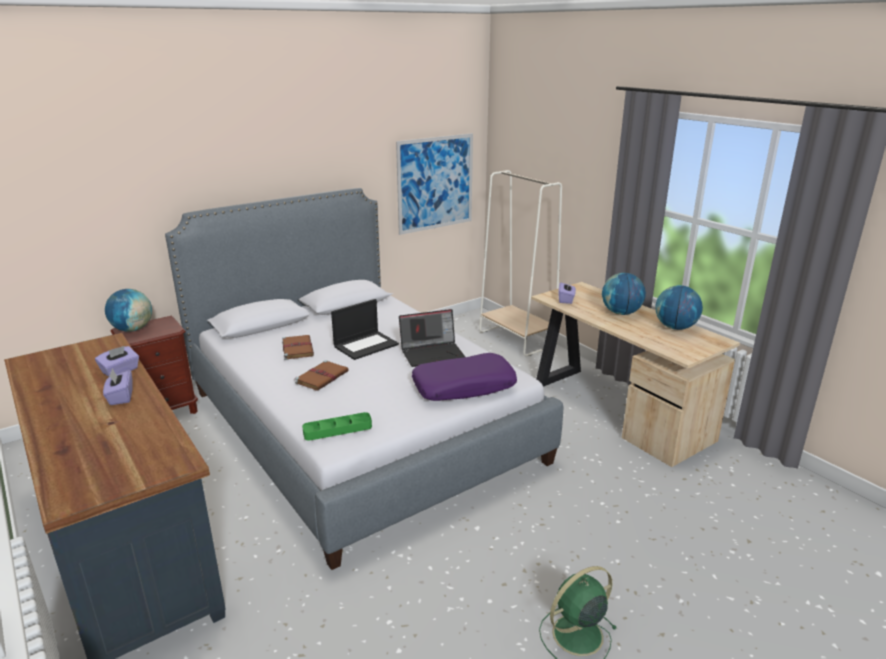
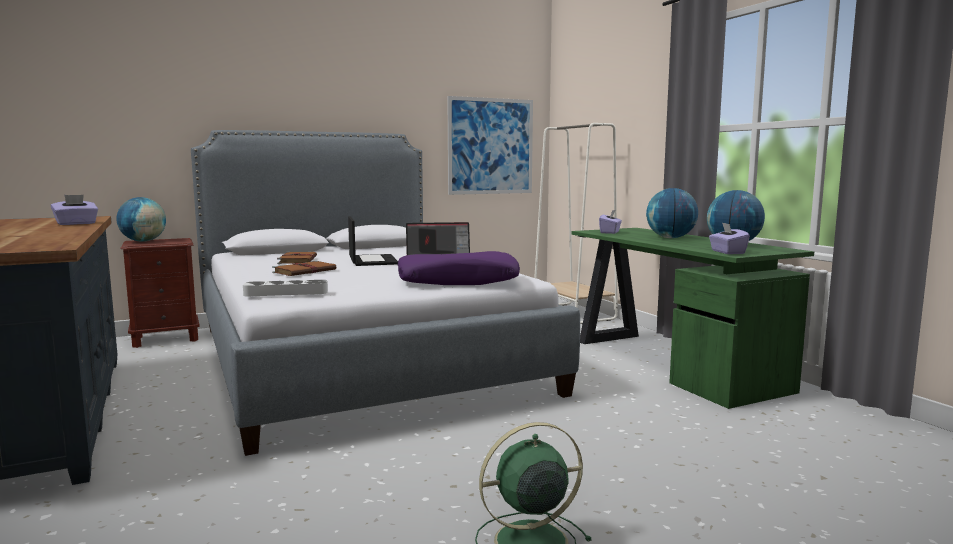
camera: 10 degrees right, 15 degrees down
(120, 397) = (53, 229): purple tissue box -> purple tissue box (727, 252)
(337, 430) = (286, 293): green tray -> grey tray
(366, 345) = (372, 260): laptop -> laptop turned 75 degrees counterclockwise
(616, 409) = (671, 363): beige desk -> green desk

